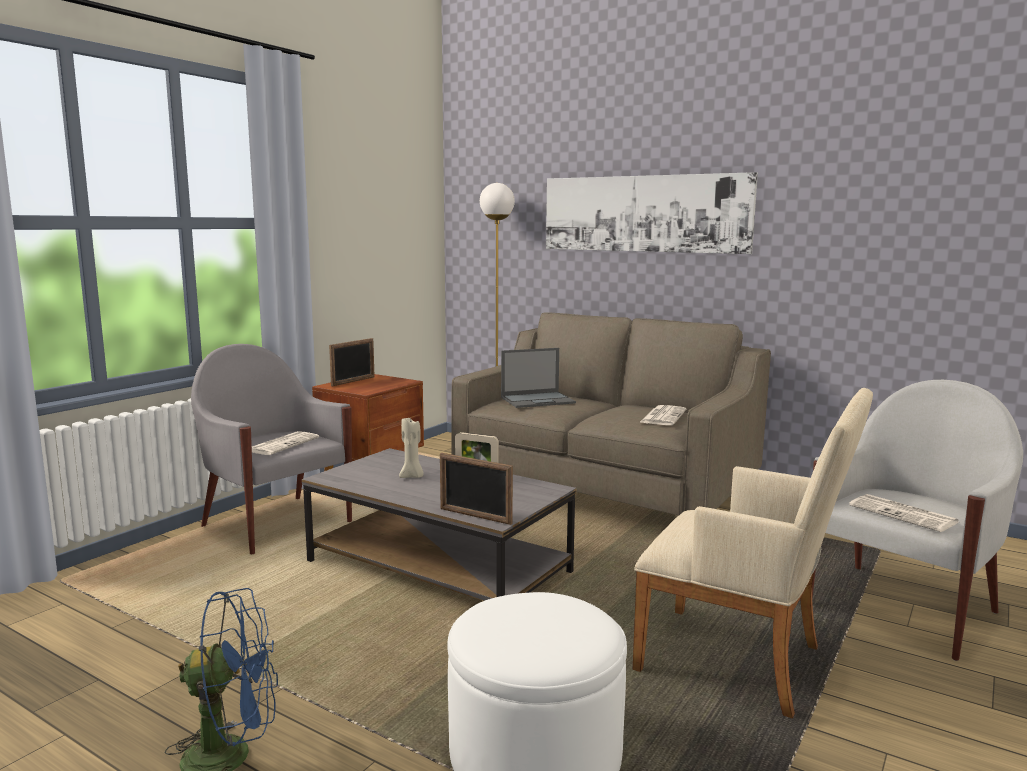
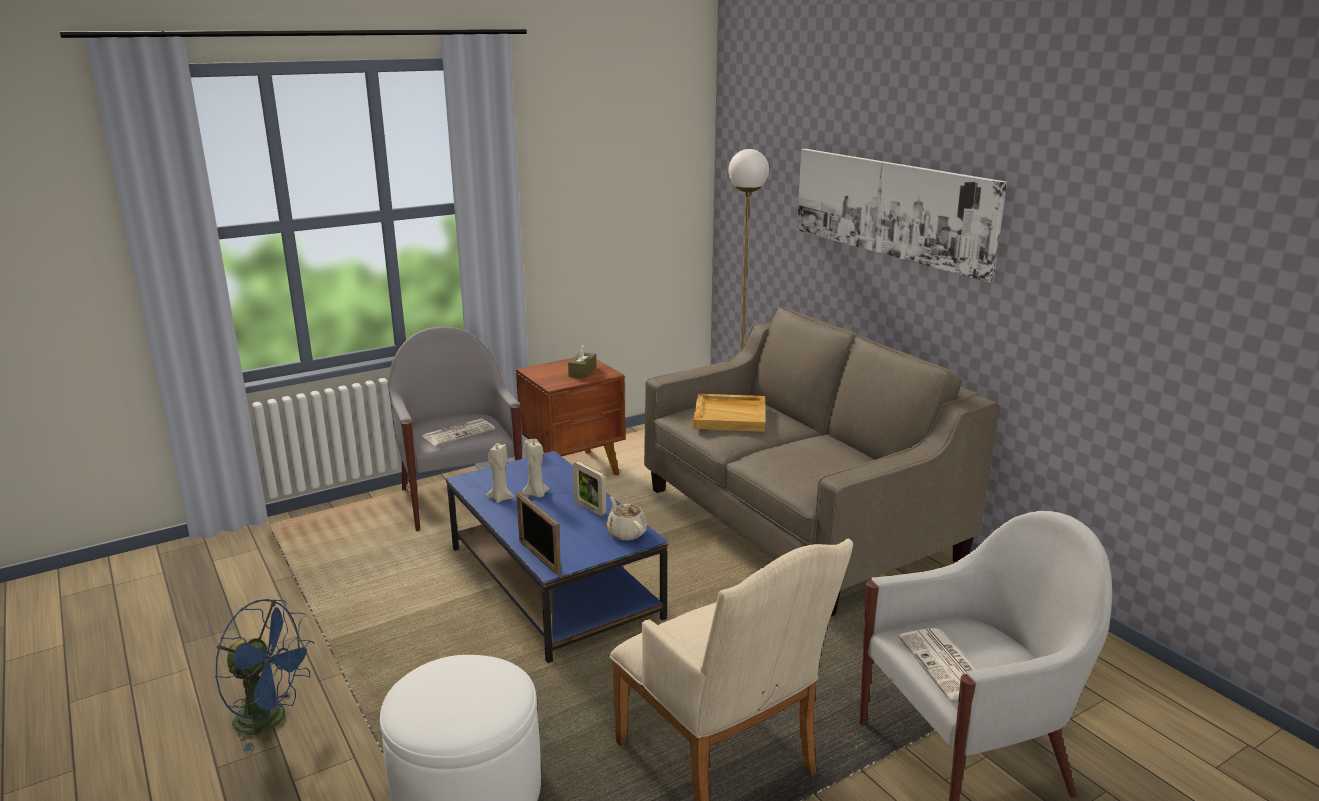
camera: 25 degrees right, 10 degrees up
(353, 381) = (559, 366): picture frame -> none
(380, 484) = (500, 498): none -> beige candle
(381, 382) = (582, 371): none -> brown tissue box
(440, 567) = (554, 583): grey coffee table -> blue coffee table
(532, 488) = (626, 532): none -> beige teapot
(538, 400) = (730, 416): laptop -> beige tray
(663, 416) = (832, 466): newspaper -> none

